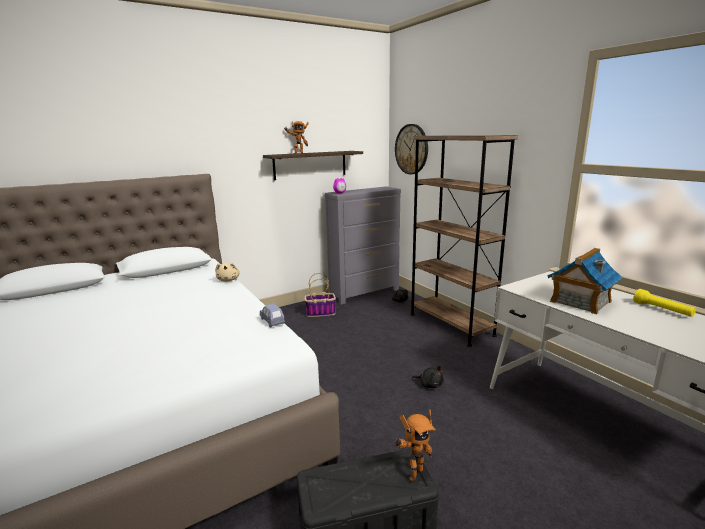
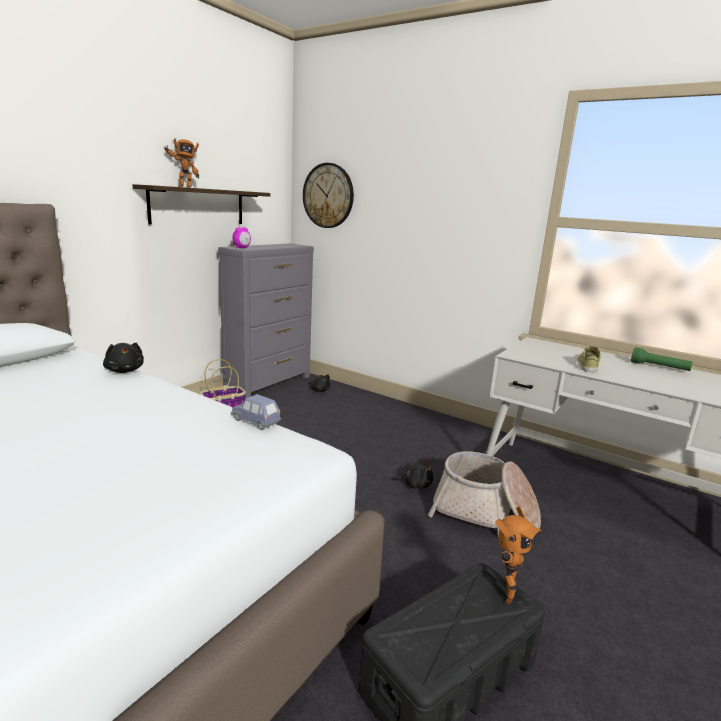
camera: 25 degrees left, 0 degrees up
(228, 280) = (125, 371): beige plush toy -> black plush toy
(450, 324) = (395, 411): brown bookcase -> none
(474, 416) = (485, 512): none -> basket
(580, 301) = (587, 365): toy house -> beige shoe
(662, 310) = (659, 367): yellow flashlight -> green flashlight

